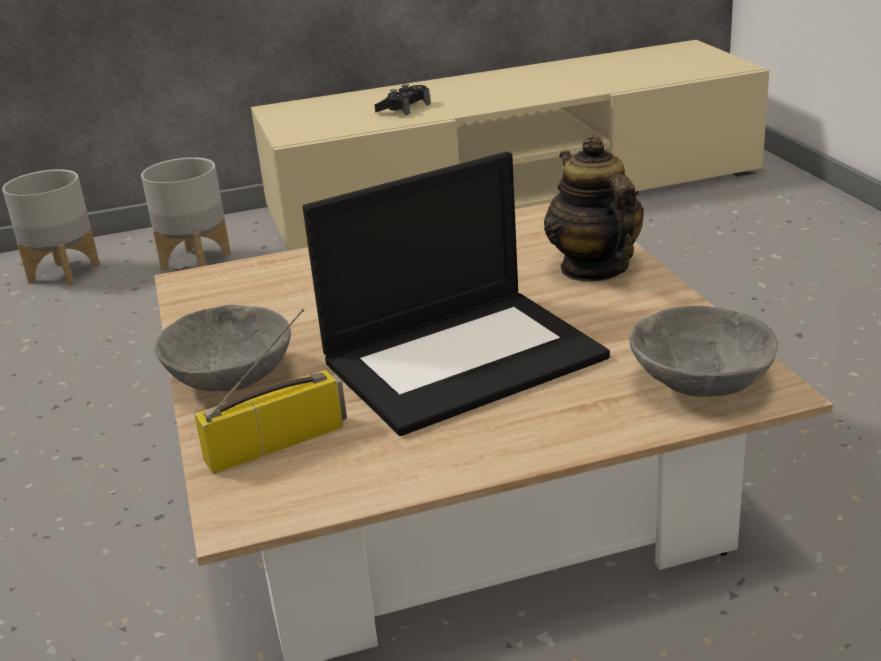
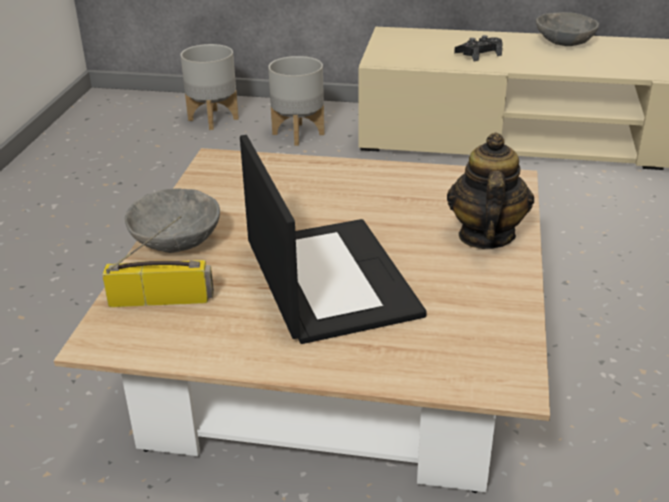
camera: 25 degrees right, 5 degrees up
(464, 357) = (328, 278): laptop -> laptop turned 105 degrees counterclockwise
(698, 384) = (465, 359): grey bowl -> grey bowl (563, 43)

